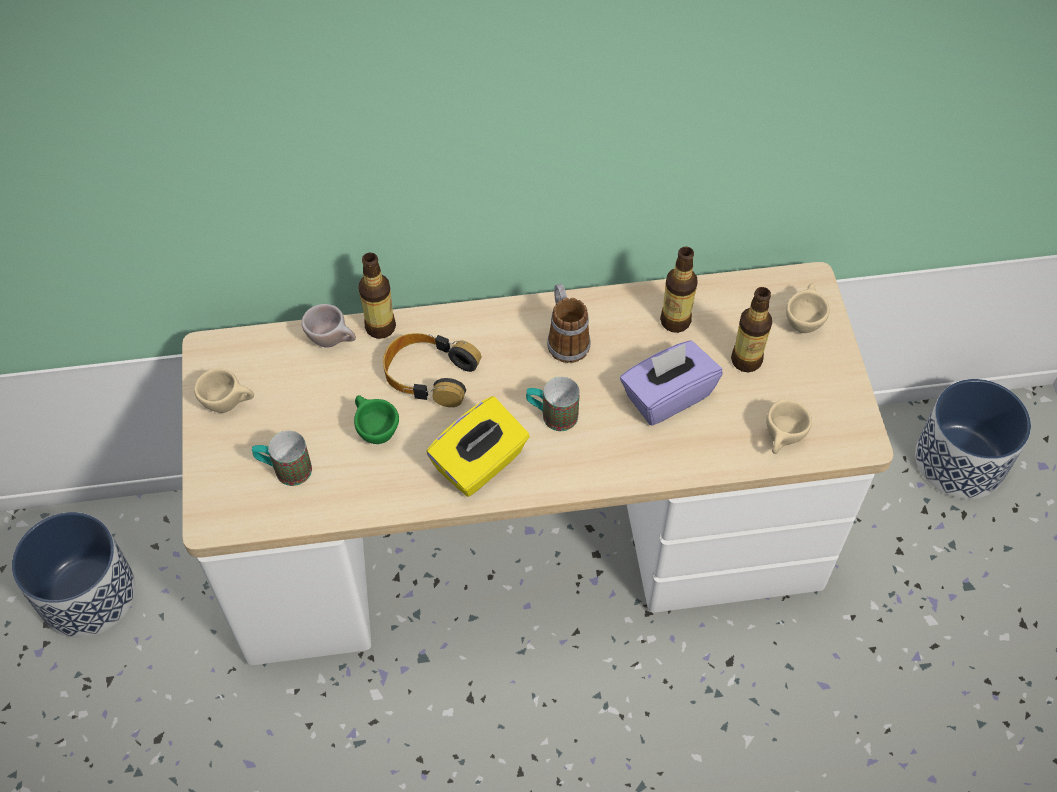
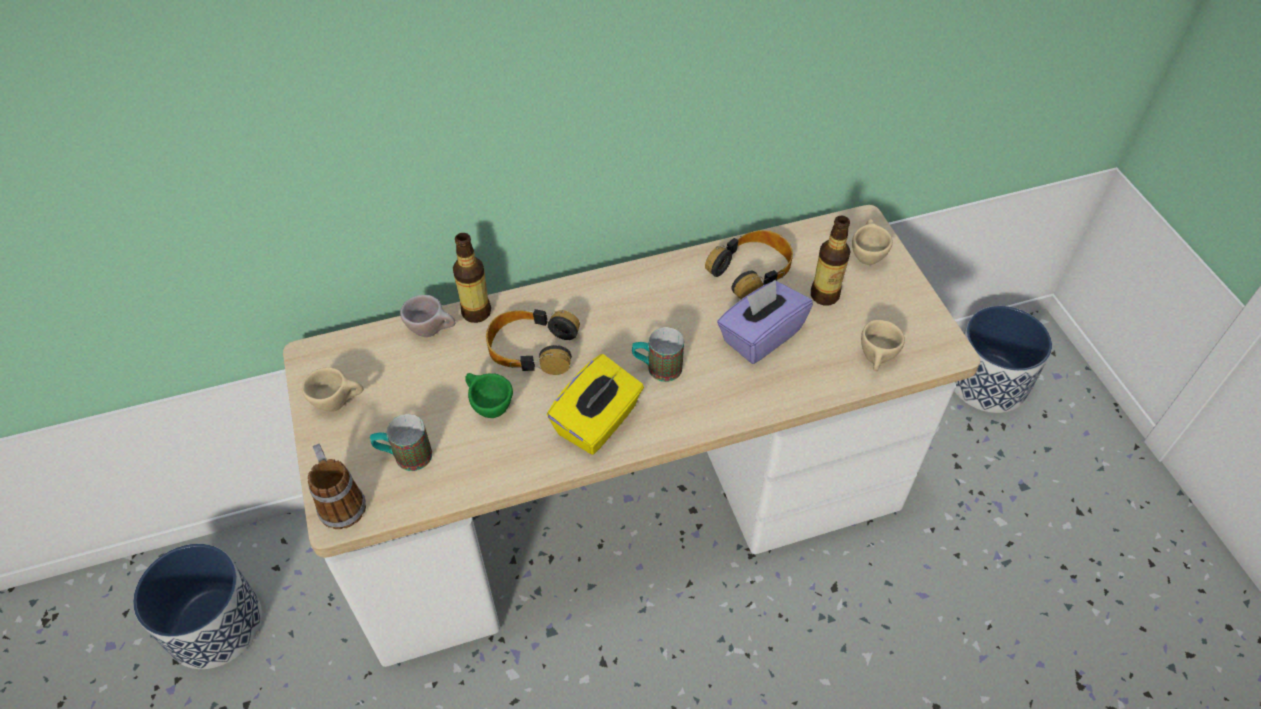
camera: 10 degrees left, 5 degrees down
(565, 339) = (654, 299): mug -> mug (339, 500)
(675, 321) = (751, 270): bottle -> headphones

